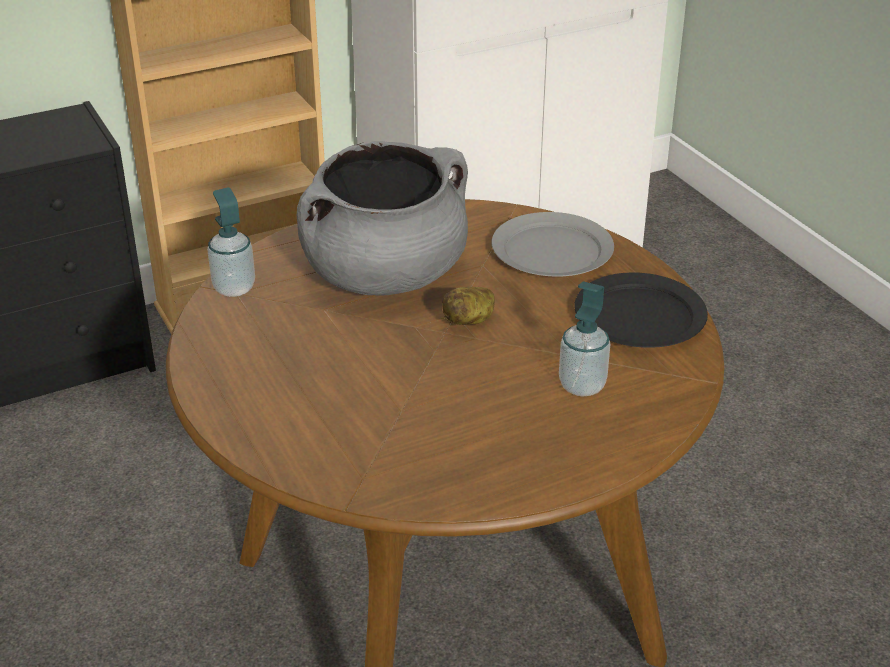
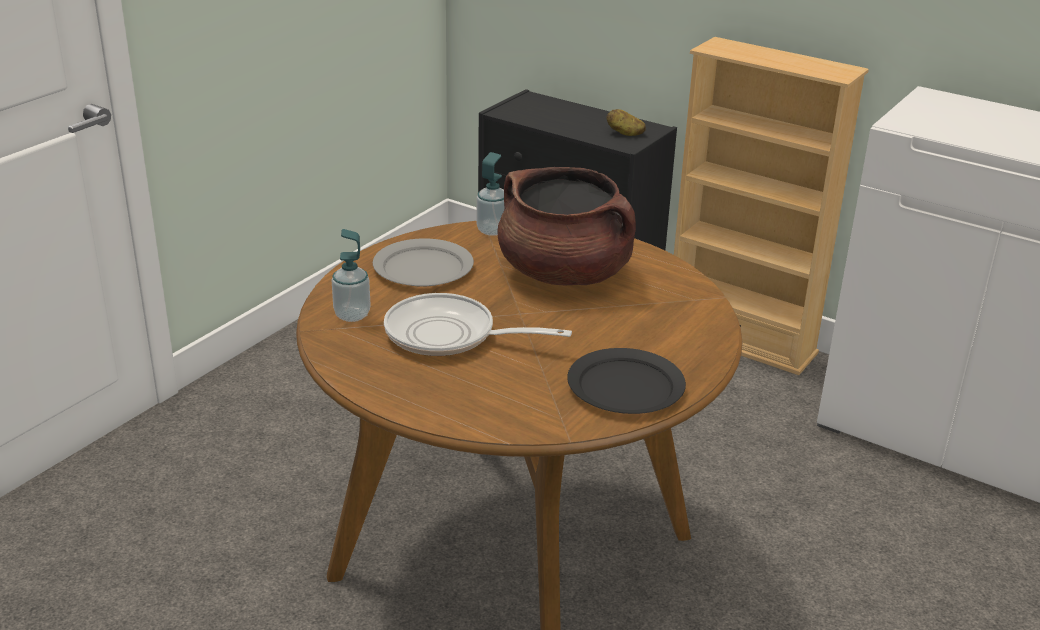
camera: 60 degrees right, 5 degrees down
(385, 275) = (565, 274): grey cooking pot -> brown cooking pot
(454, 395) = (449, 336): none -> frying pan
(470, 320) = (543, 319): potato -> potato (625, 133)
(552, 251) = (674, 328): grey plate -> grey plate (422, 268)
(582, 386) = (507, 382): soap dispenser -> soap dispenser (352, 315)

